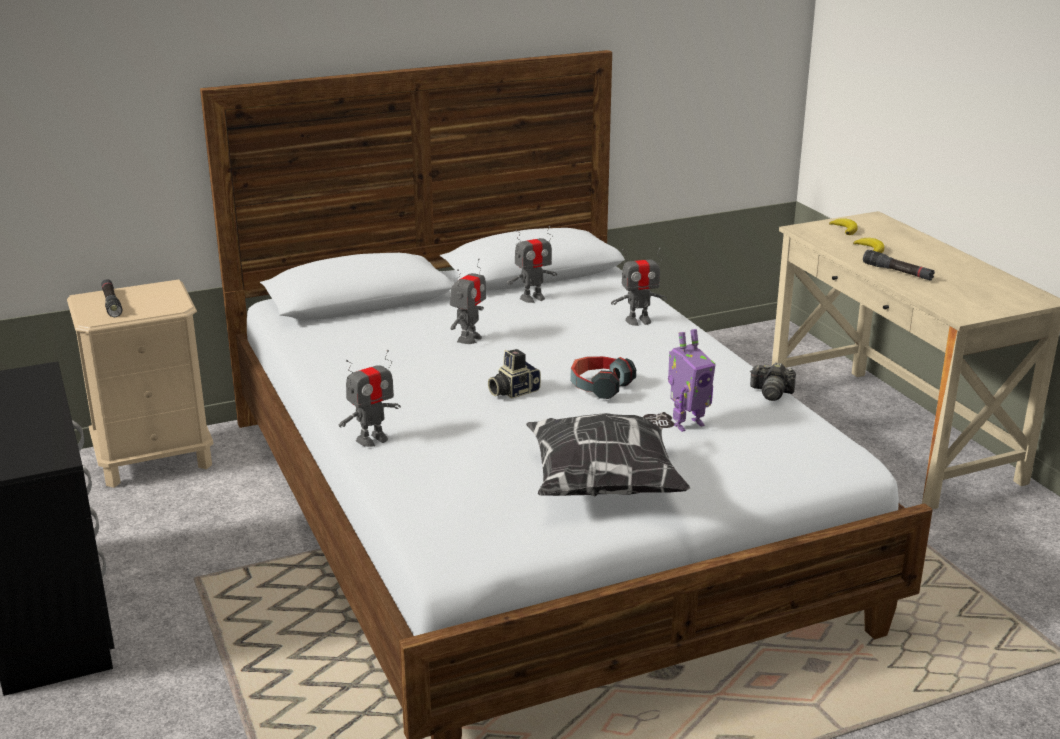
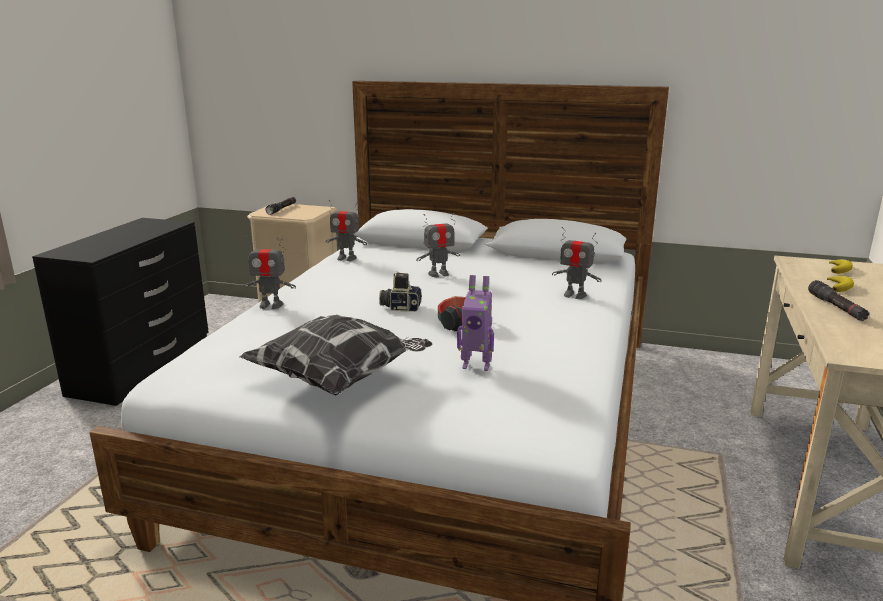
camera: 40 degrees right, 5 degrees down
(532, 298) = (526, 265): toy robot -> toy robot (346, 258)
(771, 393) = (588, 369): camera -> none

